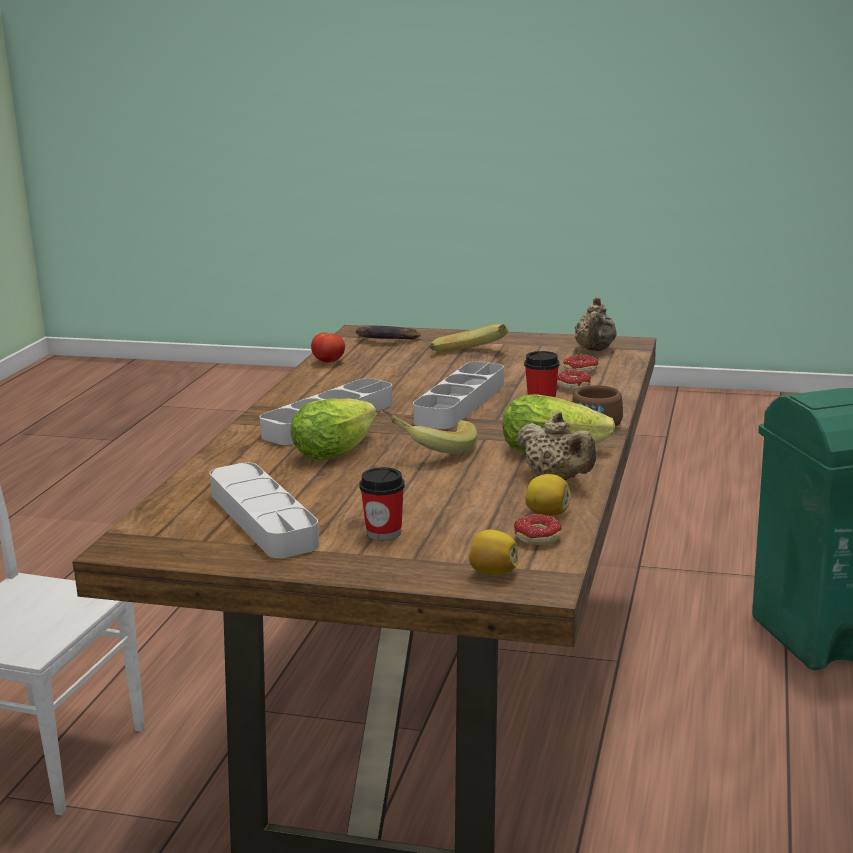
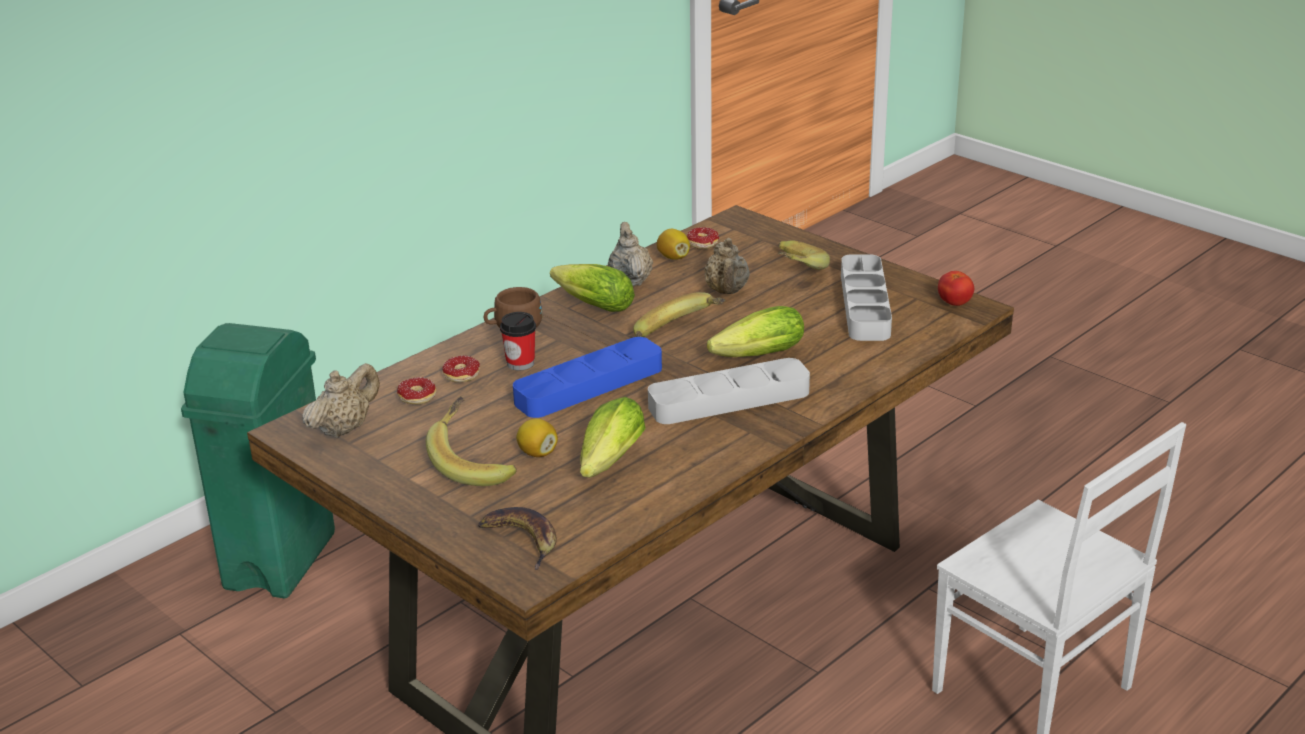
camera: 150 degrees left, 10 degrees up
(328, 362) = (638, 508): tomato -> tomato (954, 303)
(378, 372) = (607, 465): none -> lettuce
(384, 533) = (792, 272): cup -> banana
(435, 494) = (727, 291): none -> beige teapot
(460, 403) = (589, 385): grey tray -> blue tray
(493, 572) = (755, 231): lemon -> lemon (537, 453)

